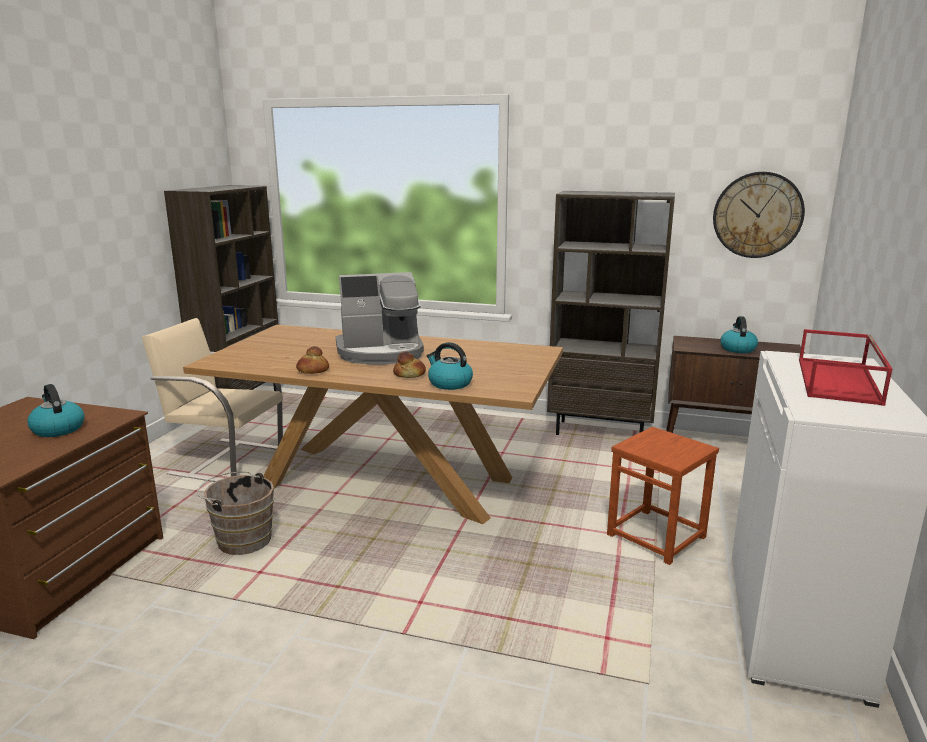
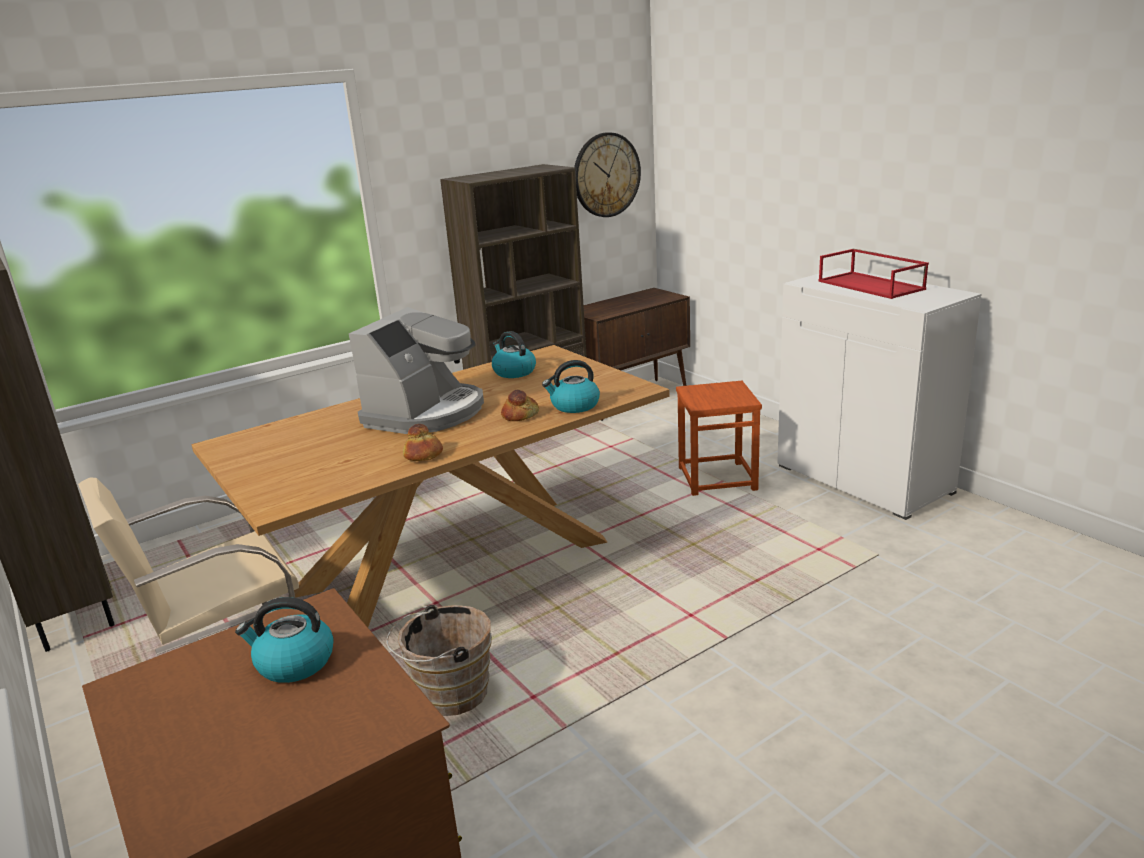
camera: 50 degrees left, 5 degrees up
(737, 349) = (630, 304): kettle -> kettle (513, 372)

